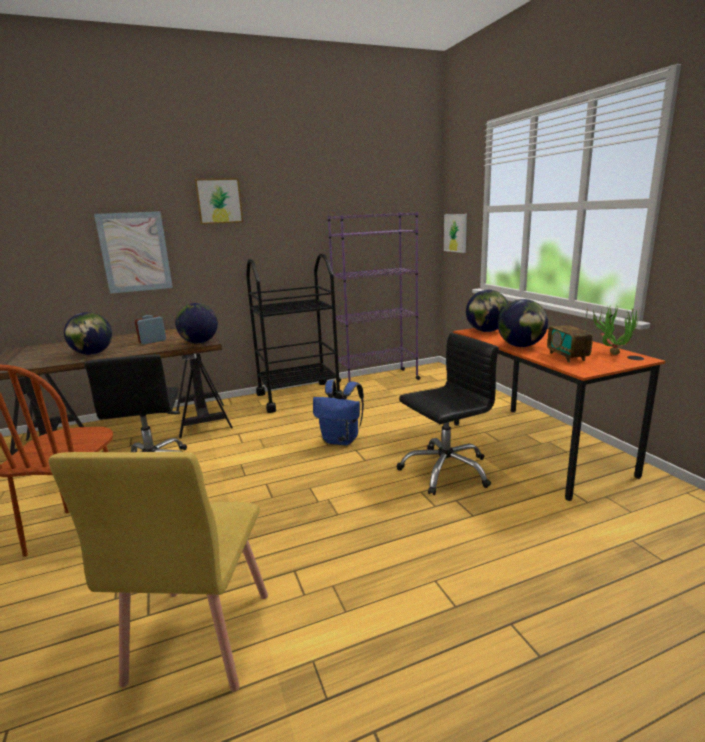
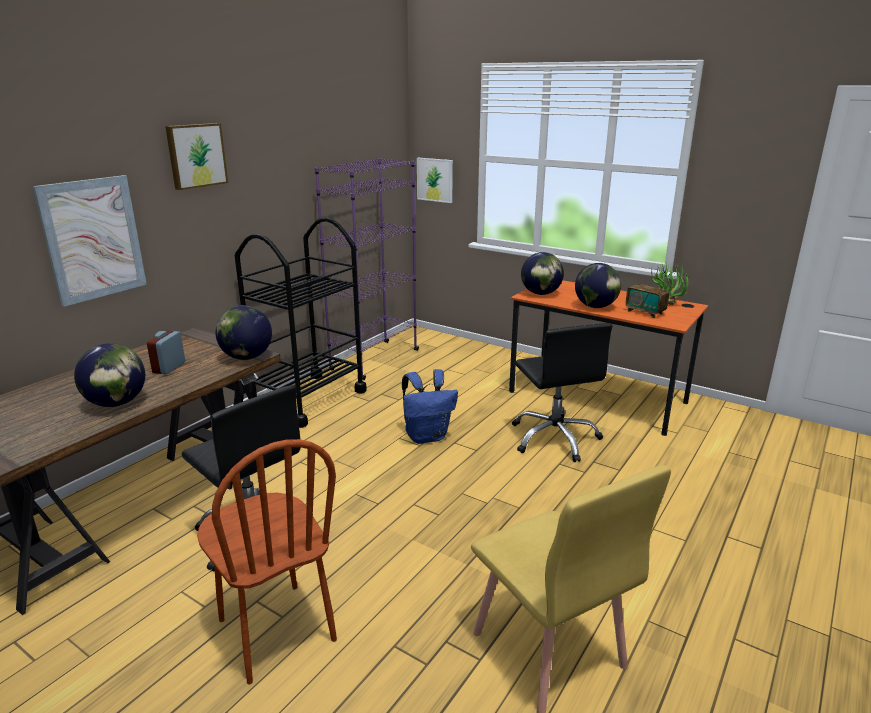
camera: 35 degrees left, 5 degrees up
(445, 470) = (555, 438): black office chair -> black office chair turned 135 degrees clockwise

